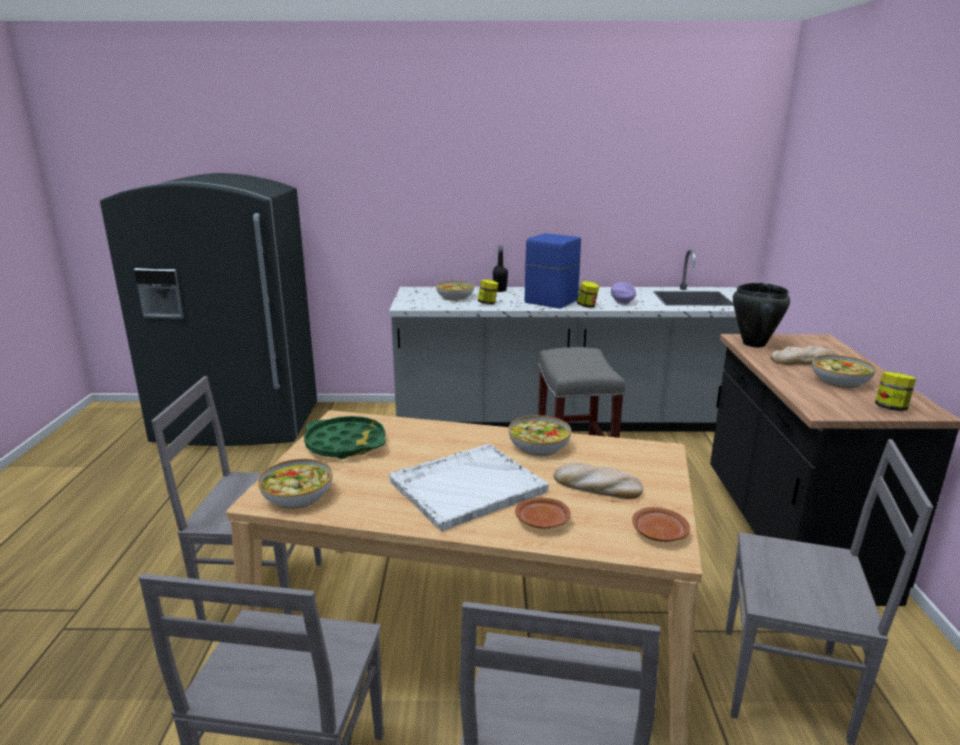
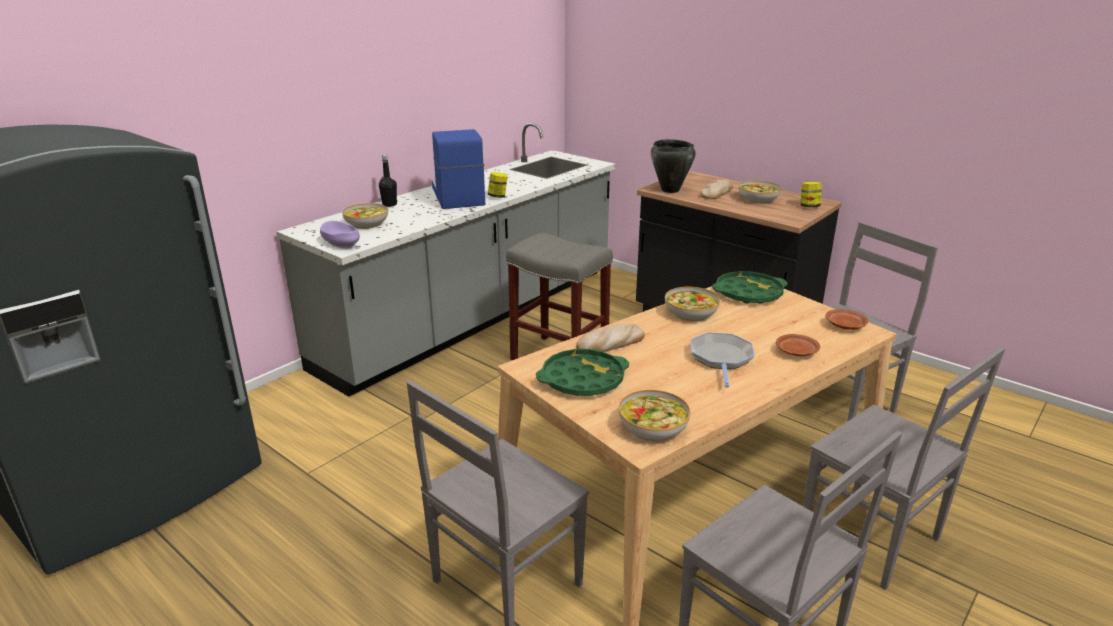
camera: 50 degrees left, 5 degrees up
(466, 487) = (721, 358): white tray -> frying pan
(488, 303) = (414, 220): jar -> none
(596, 486) = (770, 318): bread -> bread (610, 343)
(622, 301) = (510, 184): purple bowl -> purple bowl (341, 243)
(636, 458) = (748, 293): none -> green tray

